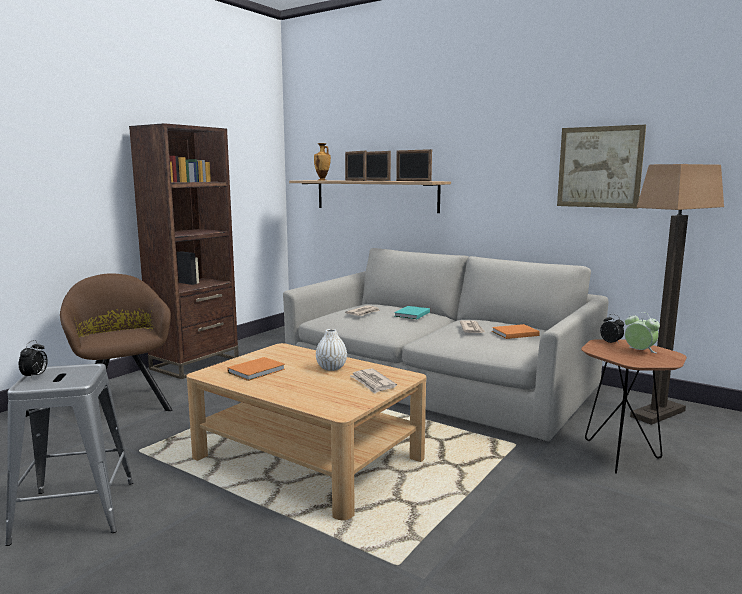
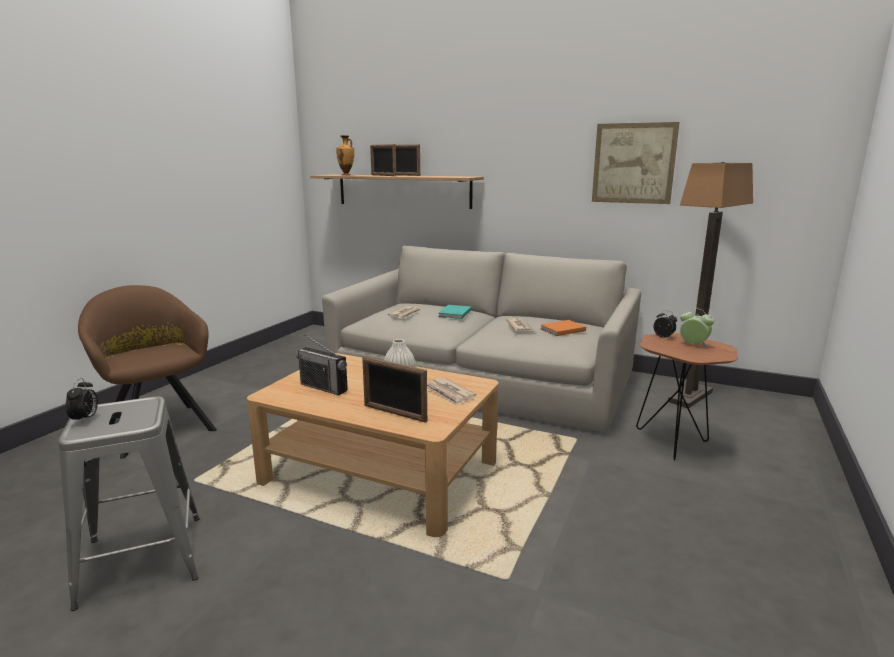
camera: 10 degrees left, 5 degrees up
(195, 364) = (225, 375): brown bookcase -> none
(258, 371) = (324, 387): orange book -> radio
(413, 181) = (445, 176): picture frame -> picture frame (394, 413)

